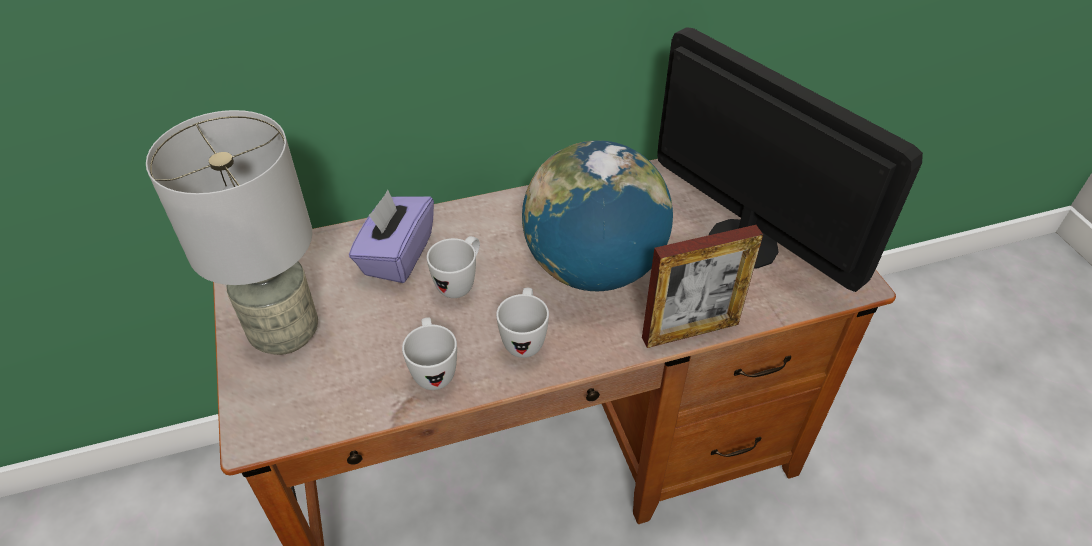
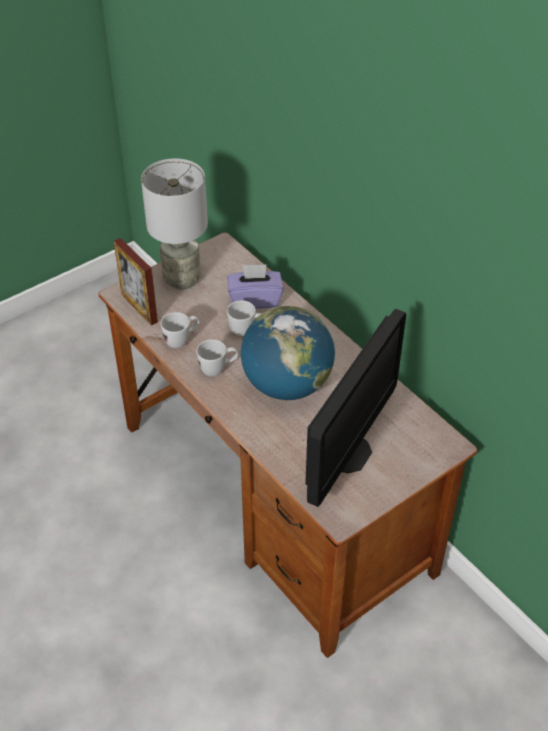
camera: 70 degrees right, 0 degrees up
(690, 331) = (256, 440): picture frame -> picture frame (139, 308)

